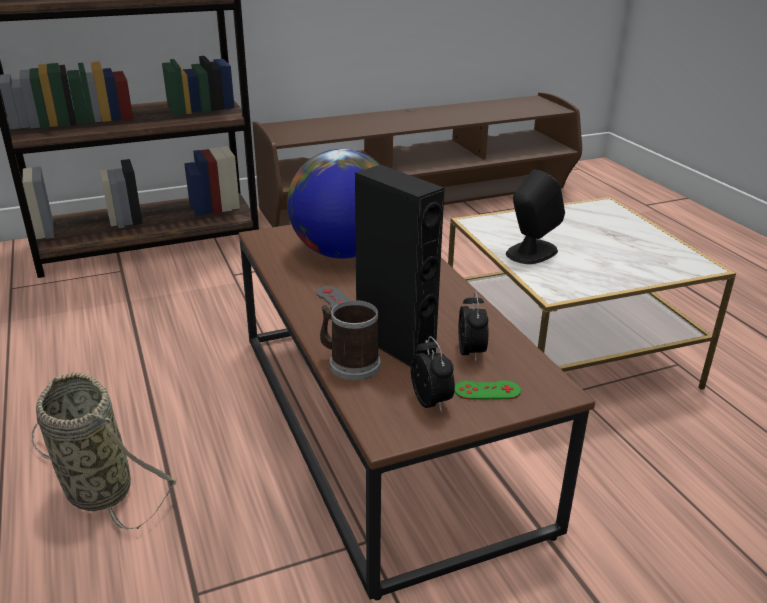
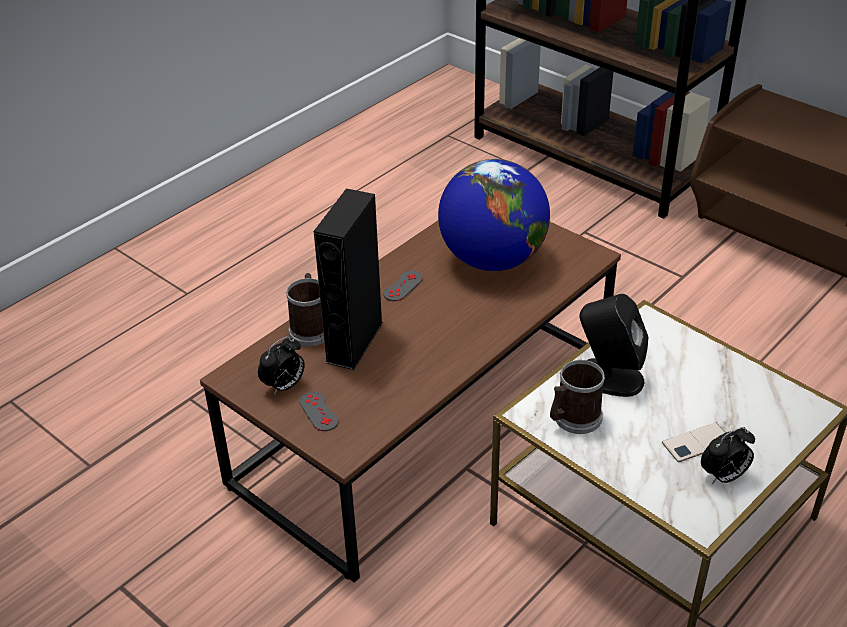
camera: 65 degrees right, 10 degrees up
(95, 487) = (255, 305): basket -> none
(471, 353) = (370, 388): alarm clock -> alarm clock (723, 477)
(487, 390) = (319, 411): green game controller -> grey game controller
(571, 277) = (573, 419): none -> mug
(621, 245) = (697, 443): none -> phone

